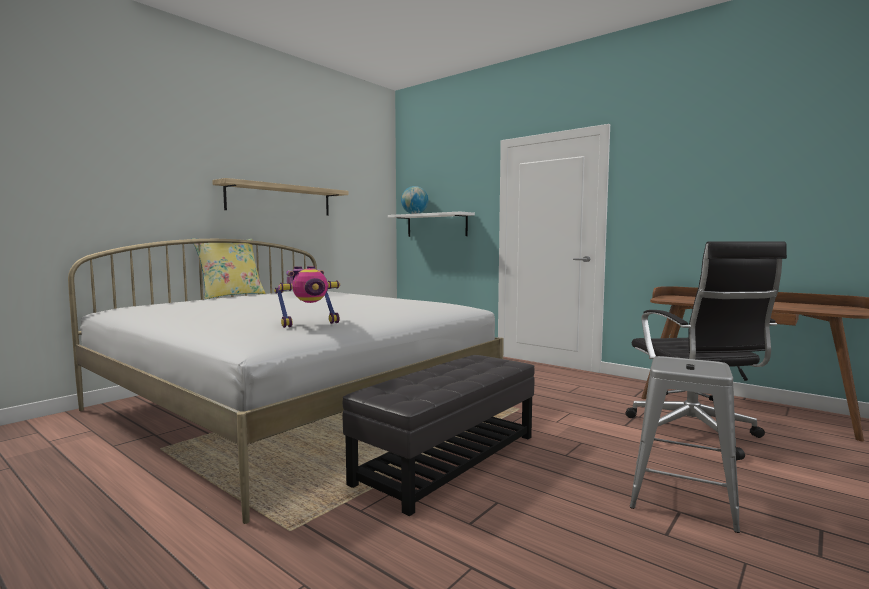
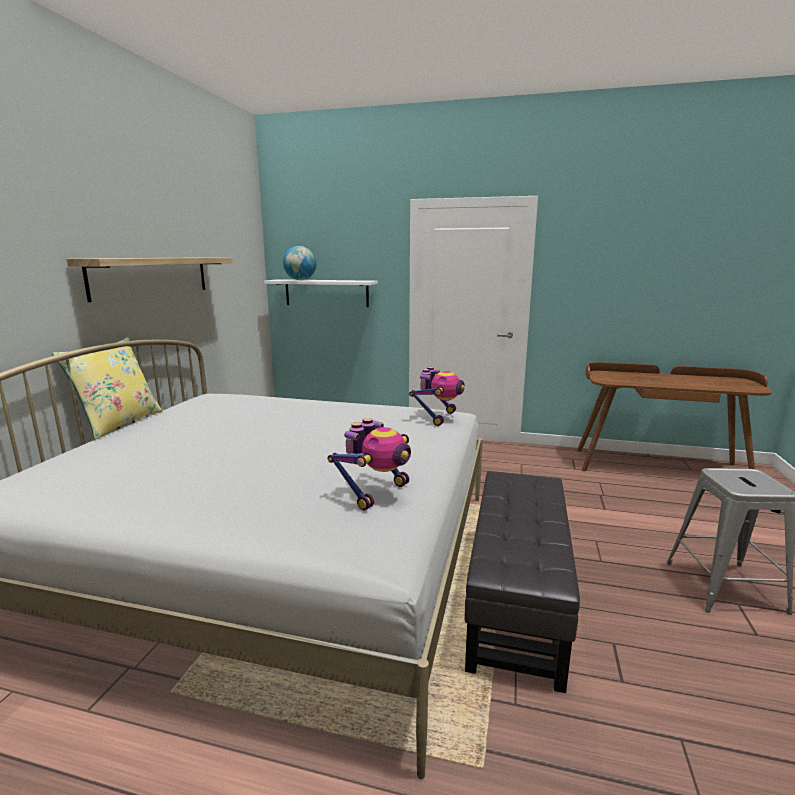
camera: 25 degrees left, 10 degrees up
(443, 305) = (438, 417): none -> toy robot
(693, 435) = (659, 508): black office chair -> none

